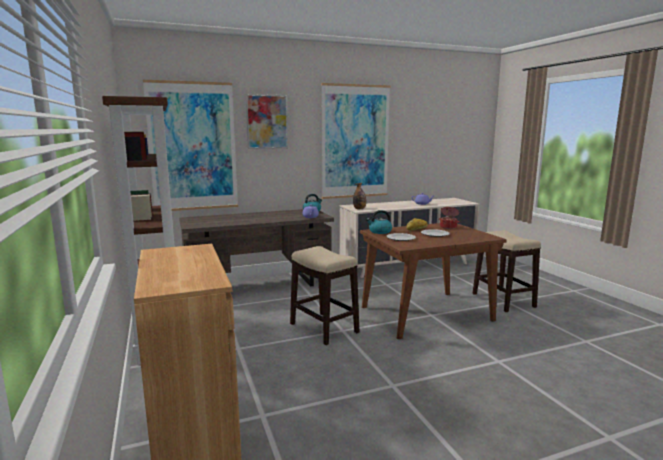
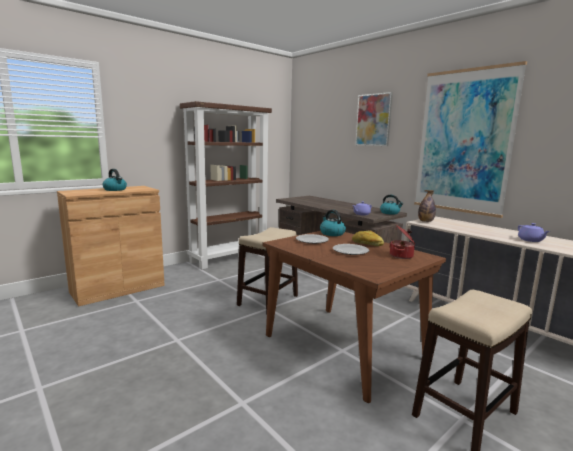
camera: 70 degrees right, 0 degrees up
(180, 262) = (115, 189): none -> kettle
(193, 147) = (322, 142): picture -> none

